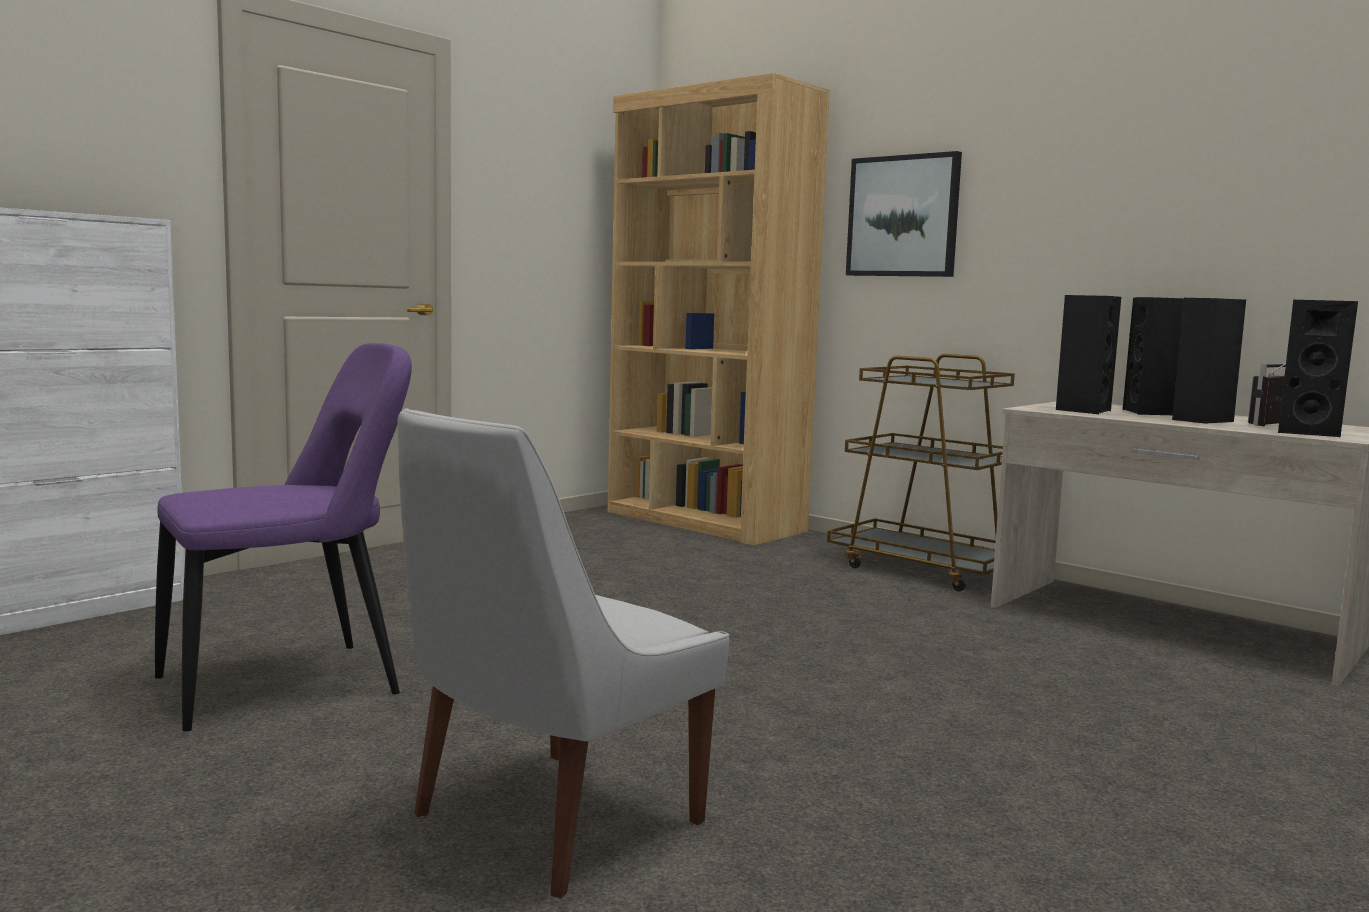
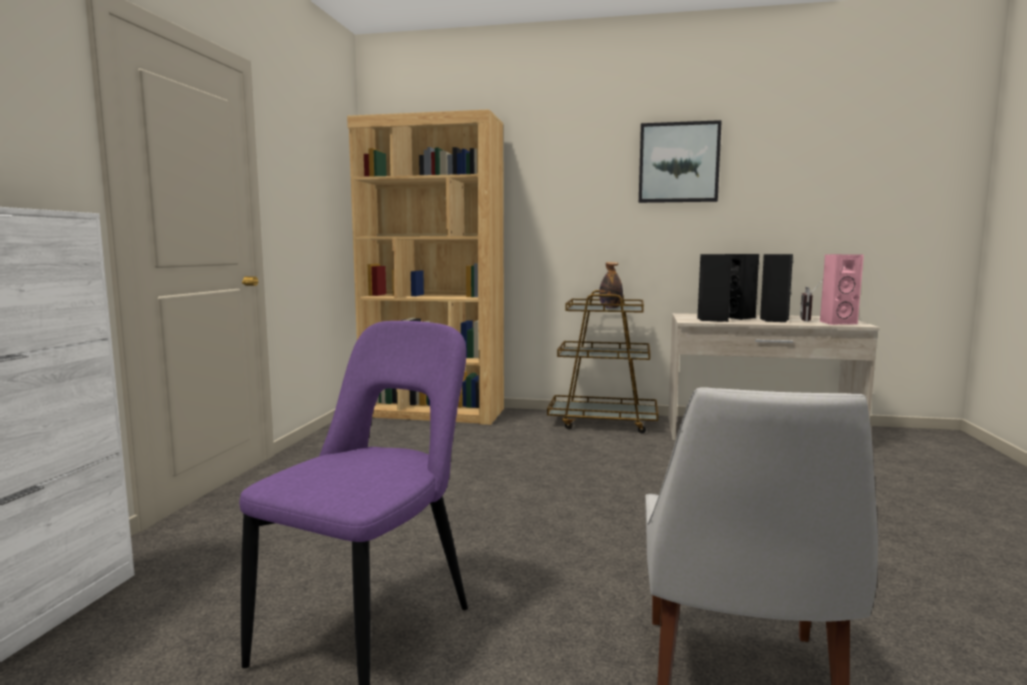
camera: 30 degrees left, 0 degrees up
(903, 216) = (559, 205): picture -> picture (678, 162)
(941, 382) = (610, 308): none -> bottle
(1306, 432) = (836, 323): black speaker -> pink speaker

